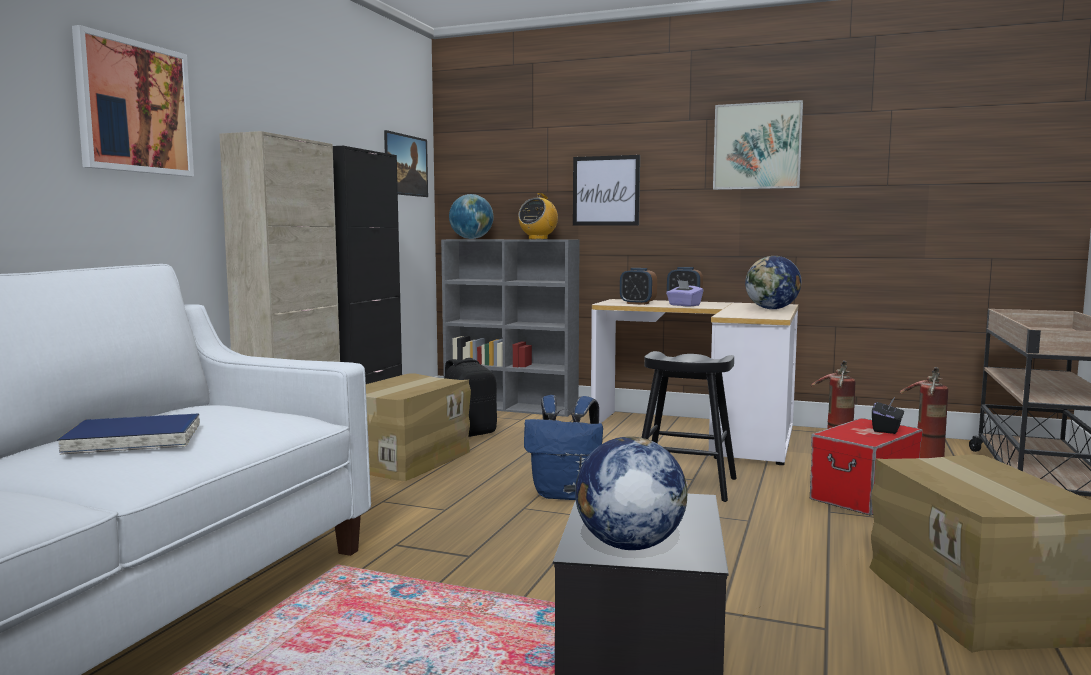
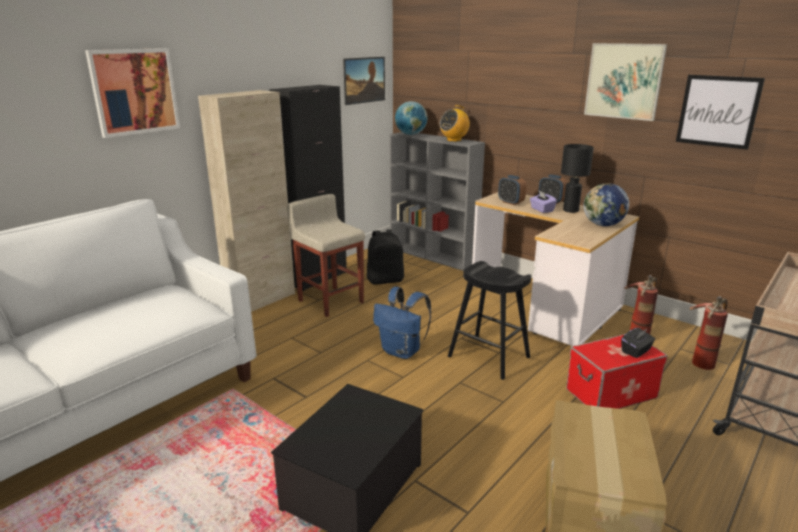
camera: 20 degrees right, 15 degrees up
(134, 439) = (98, 326): blue book -> none
(407, 460) = (330, 301): cardboard box -> beige stool
(606, 191) = (506, 106): picture -> picture (718, 111)
(629, 545) = (323, 448): globe -> none
(717, 304) = (570, 210): none -> black table lamp

